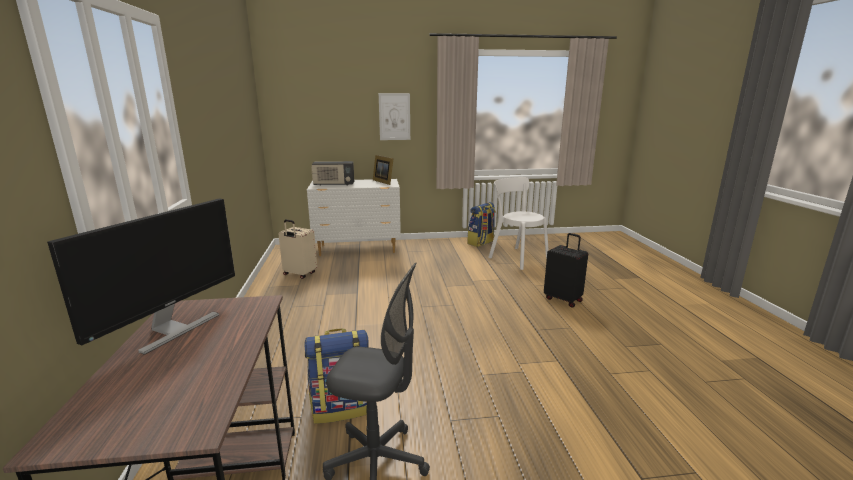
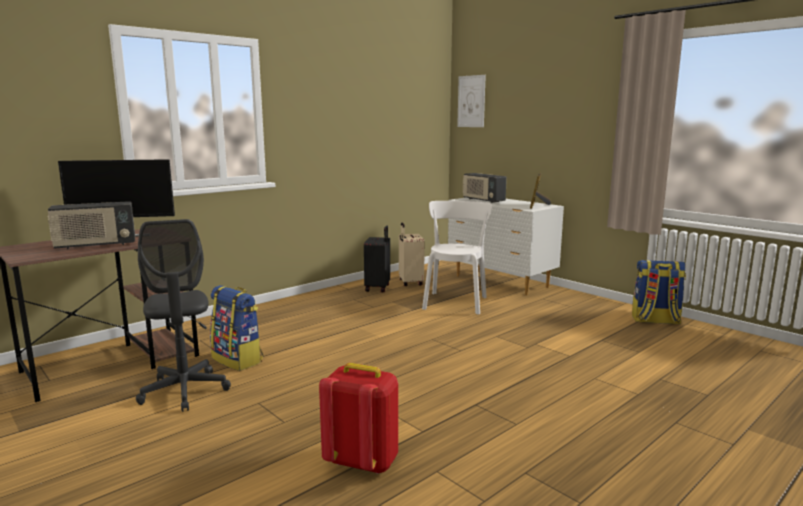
camera: 55 degrees right, 5 degrees down
(209, 357) = (95, 245): none -> radio
(394, 117) = (572, 127): picture -> picture (471, 101)
(516, 257) = (659, 348): white chair -> white chair (455, 302)
(563, 299) = (590, 404): black suitcase -> black suitcase (378, 288)
(583, 397) = (362, 461): none -> red backpack

